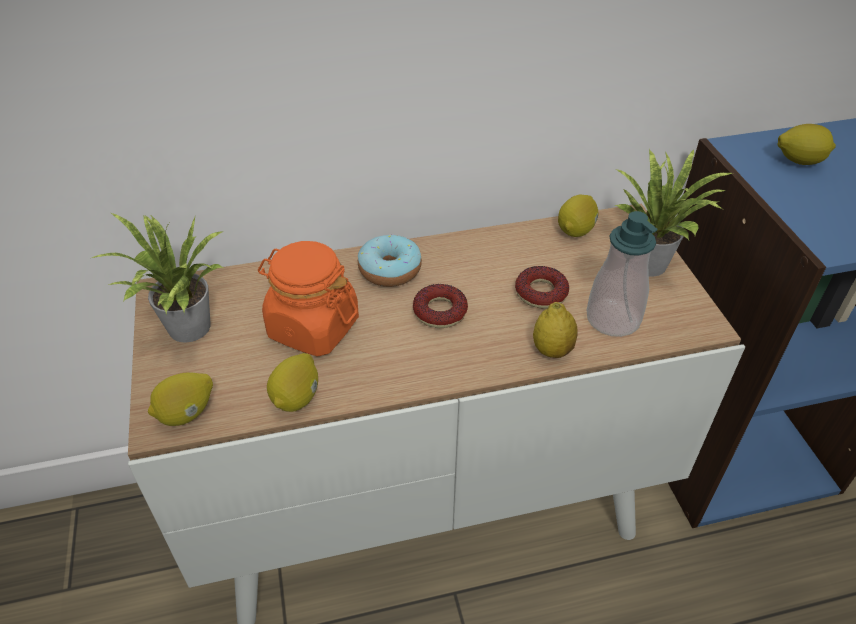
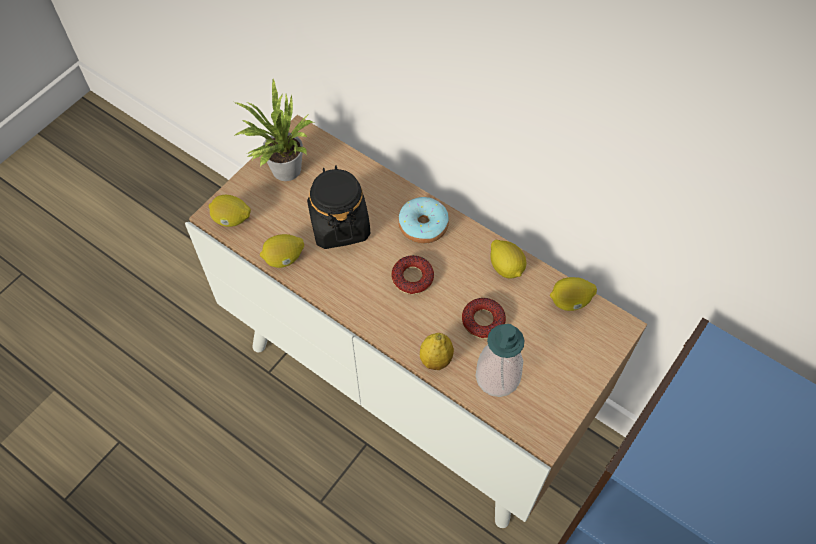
camera: 50 degrees right, 15 degrees up
(313, 327) = (339, 225): orange jar -> black jar
(651, 261) = (581, 367): potted plant -> none
(799, 161) = (742, 400): lemon -> lemon (506, 267)

